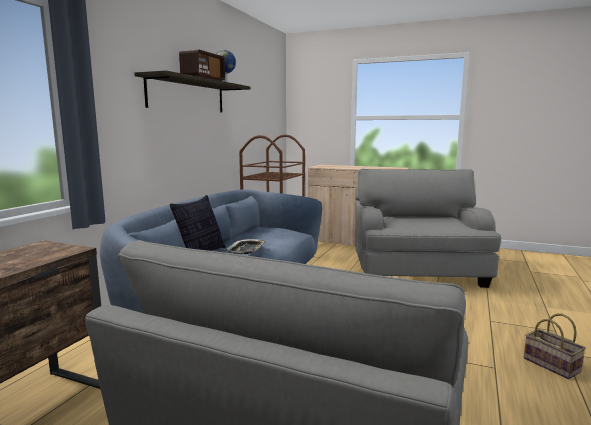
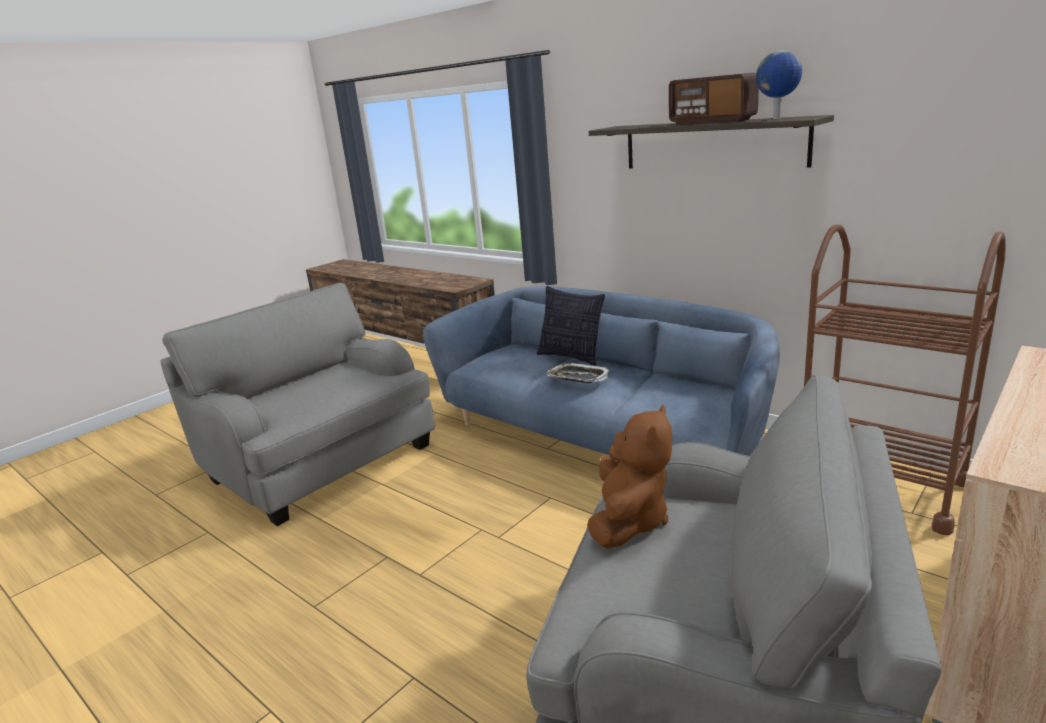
camera: 110 degrees right, 10 degrees up
(411, 227) = (629, 521): none -> brown plush toy
(553, 365) = (266, 670): basket -> none

